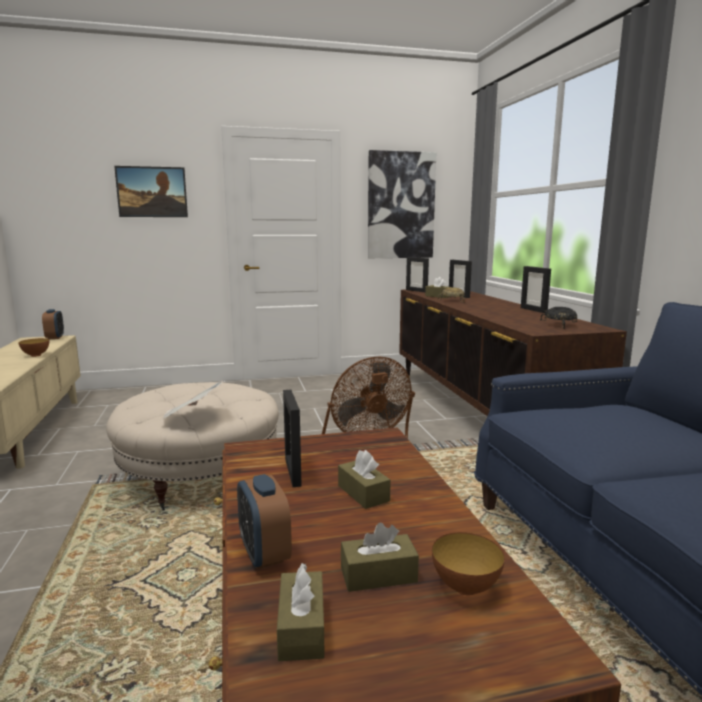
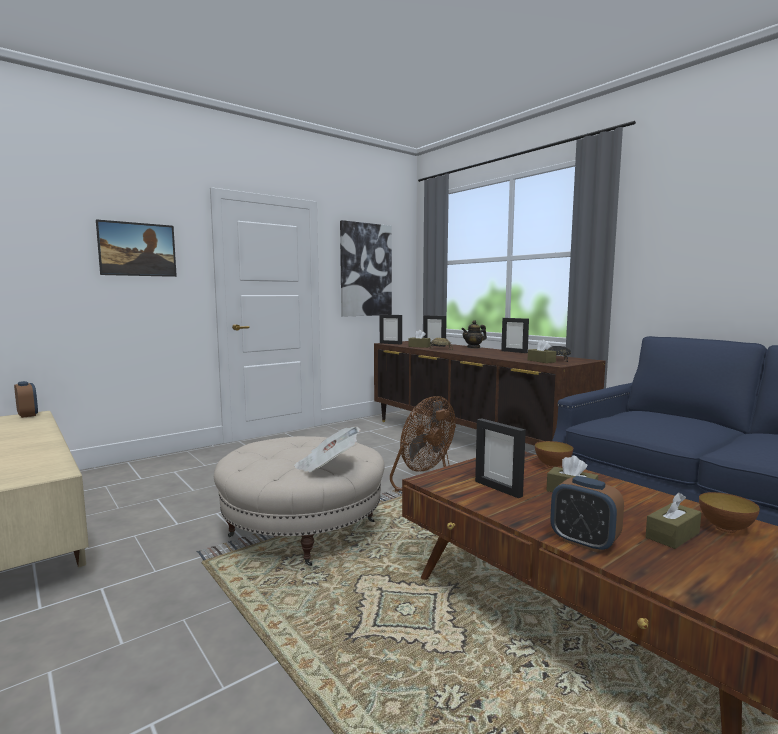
camera: 25 degrees left, 5 degrees down
(36, 355) = (45, 434): bowl -> bowl (552, 466)
(301, 628) = (690, 575): brown tissue box -> brown tissue box (541, 361)
(498, 301) = (473, 347): none -> teapot

